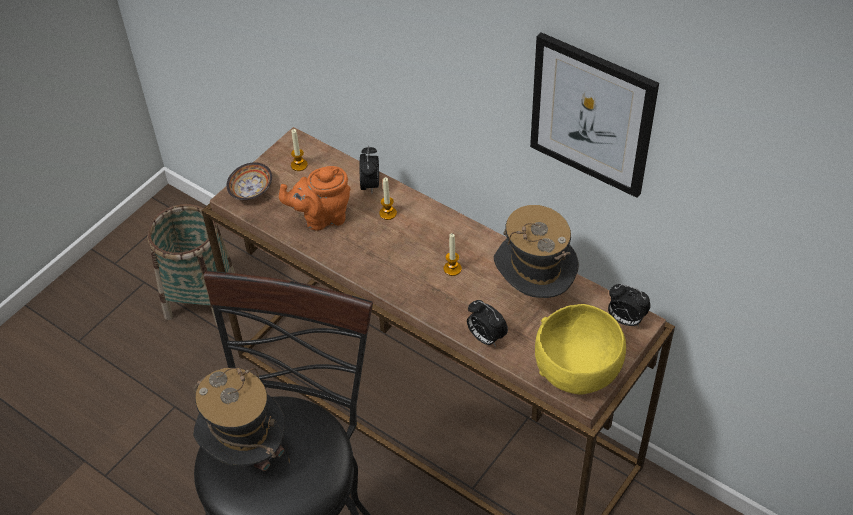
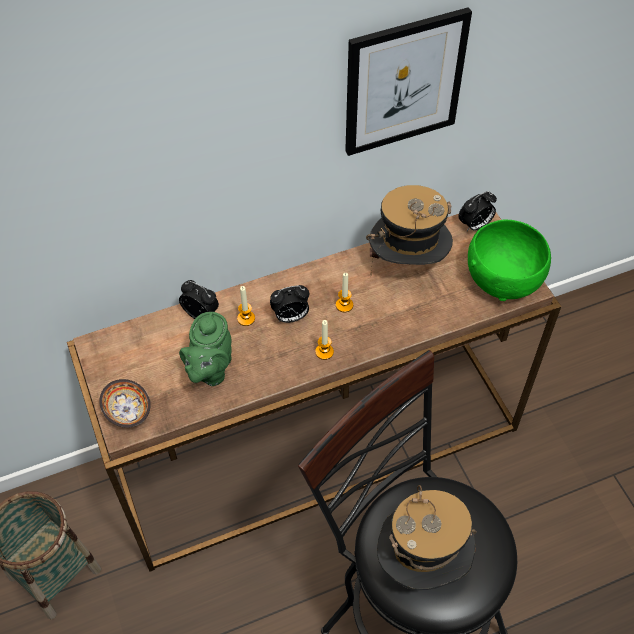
camera: 60 degrees left, 5 degrees up
(299, 165) = (128, 356): candle -> candle (324, 352)
(322, 217) = (210, 370): orange teapot -> green teapot
(485, 337) = (432, 320): alarm clock -> alarm clock (290, 317)
(578, 369) = (502, 278): yellow bowl -> green bowl

